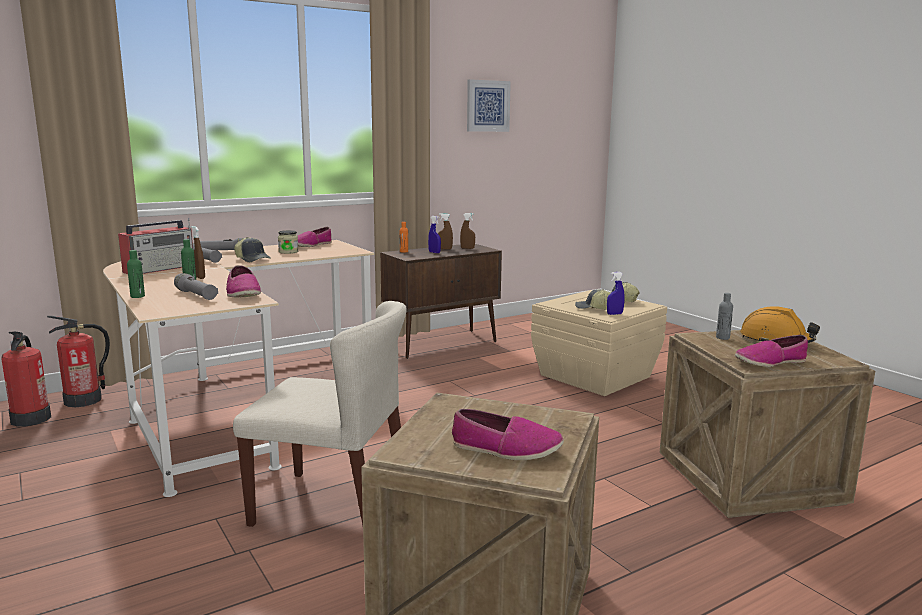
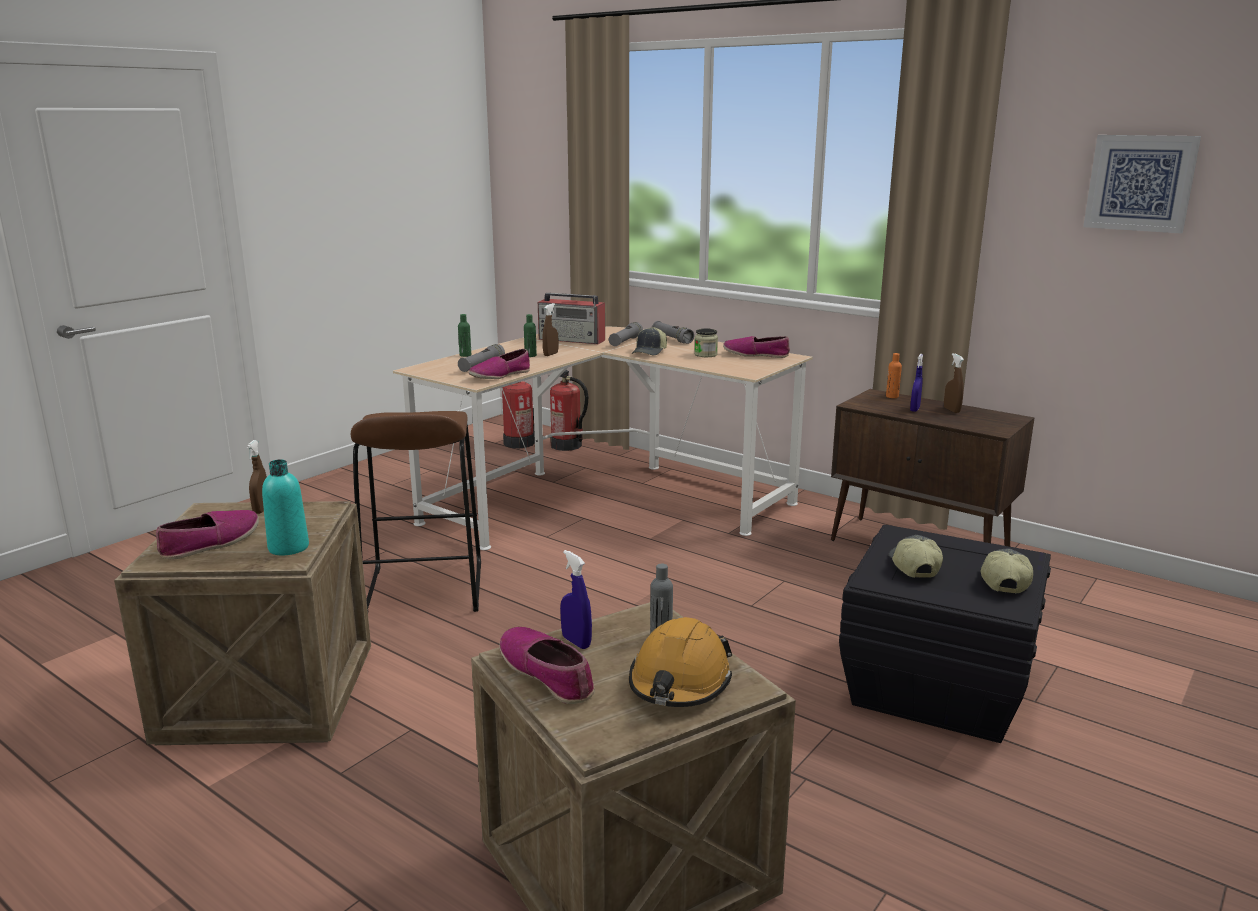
camera: 70 degrees right, 5 degrees up
(333, 506) = (424, 589): beige chair -> brown stool
(467, 248) = (982, 419): brown spray bottle -> brown spray bottle (261, 510)
(506, 449) = (211, 543): shoe -> shoe turned 135 degrees counterclockwise
(540, 417) = (288, 548): none -> turquoise bottle
(594, 376) = (935, 685): beige storage box -> black storage box
(614, 314) = (900, 584): blue spray bottle -> blue spray bottle (576, 642)

